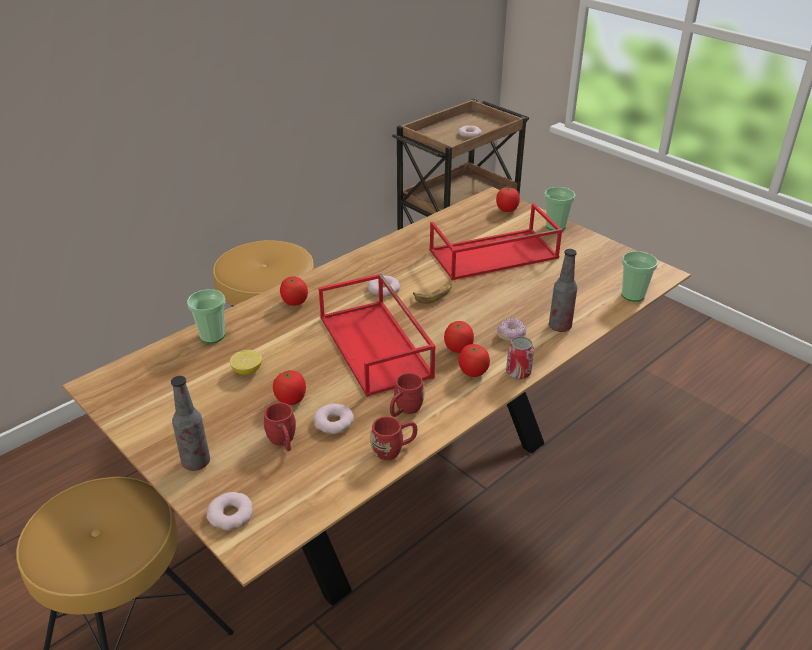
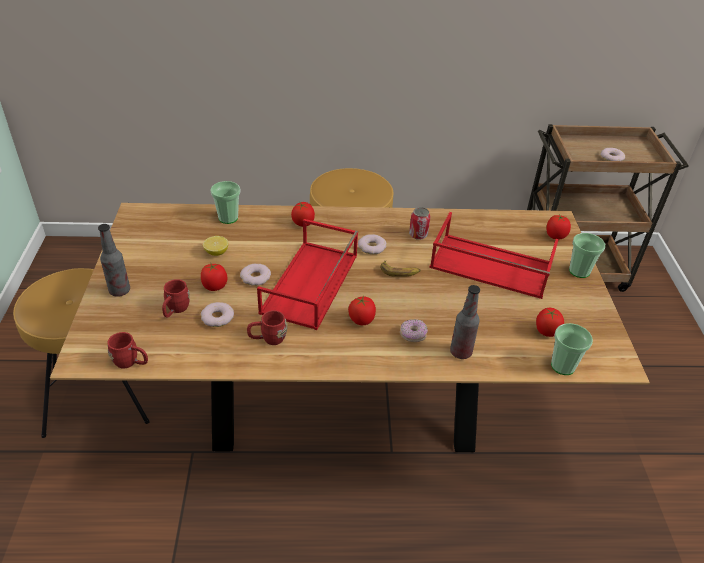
camera: 40 degrees right, 5 degrees up
(231, 514) = (95, 334): donut -> donut (255, 277)
(394, 449) = (226, 359): red mug -> red mug (131, 362)
(472, 372) = (347, 343): tomato -> tomato (546, 331)
(518, 372) = (378, 365): can -> can (418, 234)

